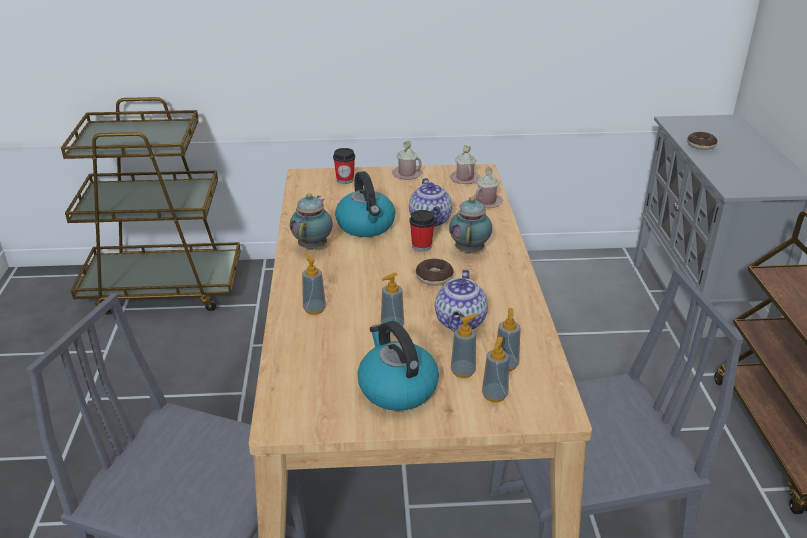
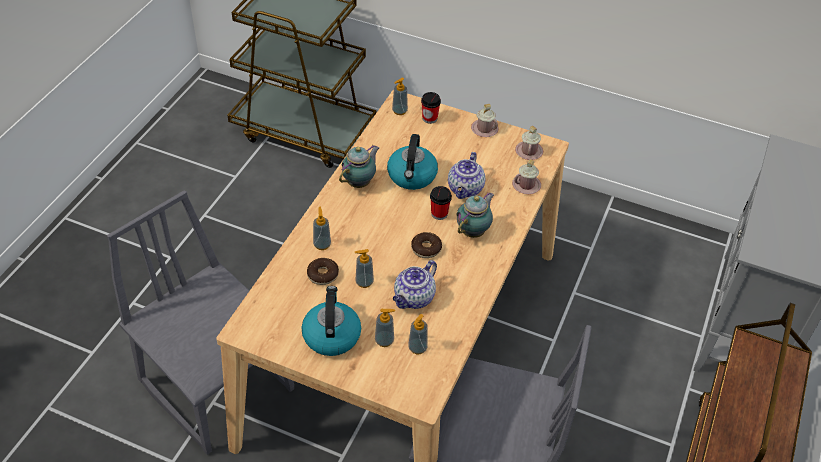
camera: 25 degrees right, 15 degrees up
(494, 395) = (390, 369): soap dispenser -> soap dispenser (399, 111)
(701, 145) = (779, 188): donut -> donut (323, 275)

